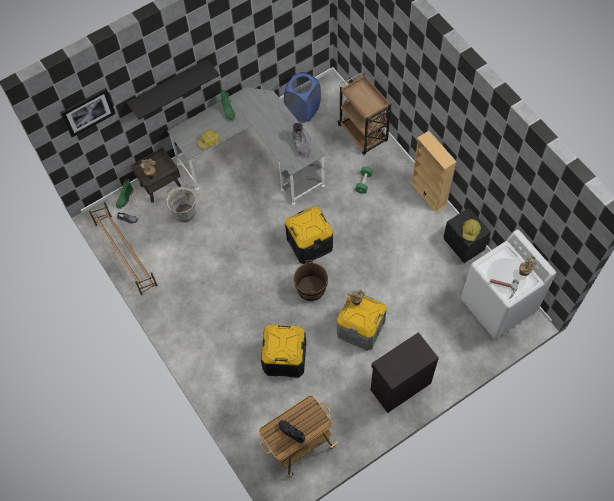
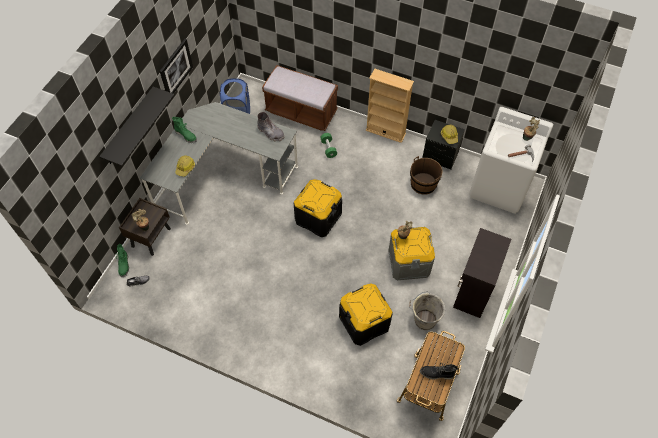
camera: 35 degrees left, 5 degrees down
(87, 112) = (68, 179): picture -> picture (175, 68)
(125, 254) = (157, 313): brown shoe rack -> none
(184, 213) = (189, 249): grey bucket -> grey bucket (424, 319)
(311, 288) = (345, 253): brown bucket -> brown bucket (423, 184)
(363, 134) = (301, 112): brown cart -> brown bench

